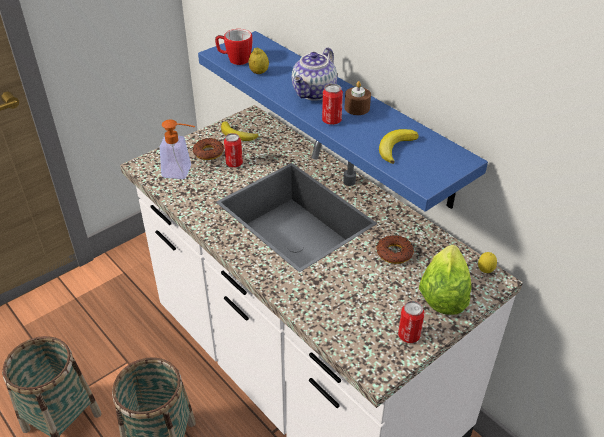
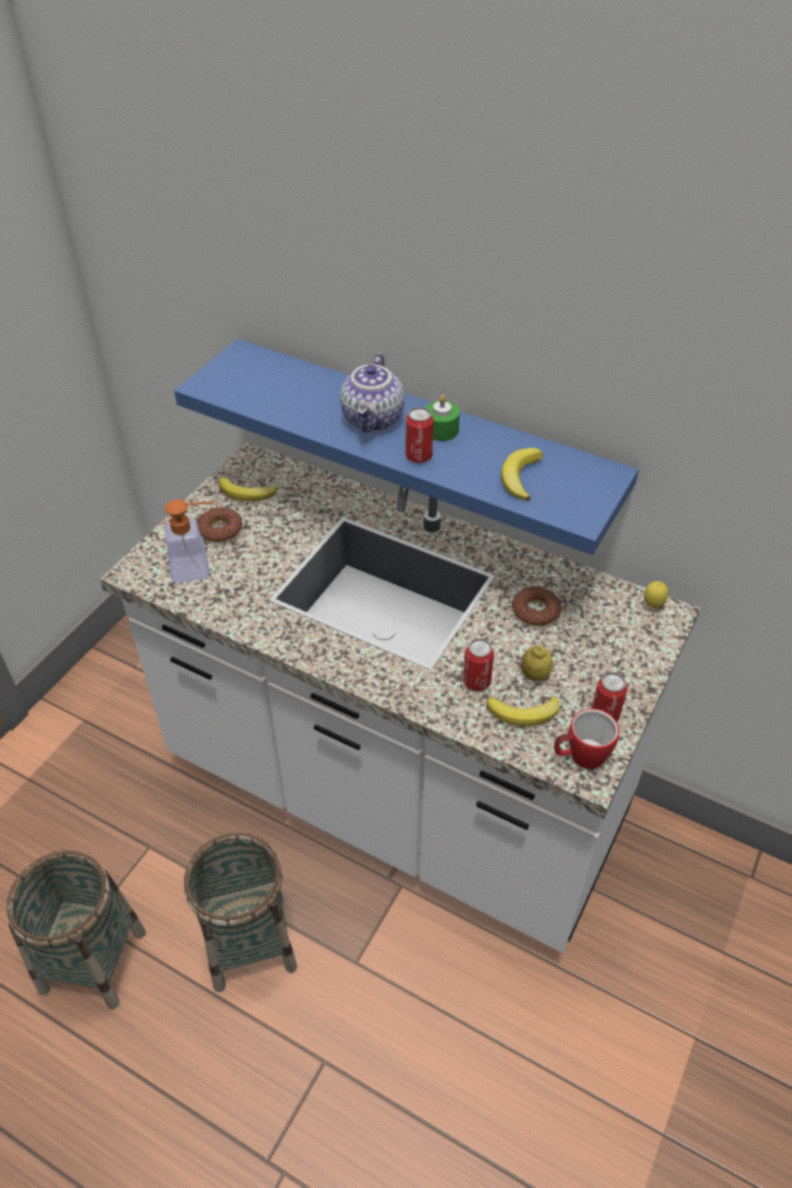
camera: 20 degrees left, 5 degrees up
(234, 164) = (265, 537): can -> can (476, 681)
(235, 60) = (235, 391): mug -> mug (580, 757)
(259, 72) = (280, 404): lemon -> lemon (535, 674)
(350, 318) = (524, 713): none -> banana
(357, 108) = (441, 430): brown candle -> green candle
(443, 294) = (618, 649): lettuce -> none

